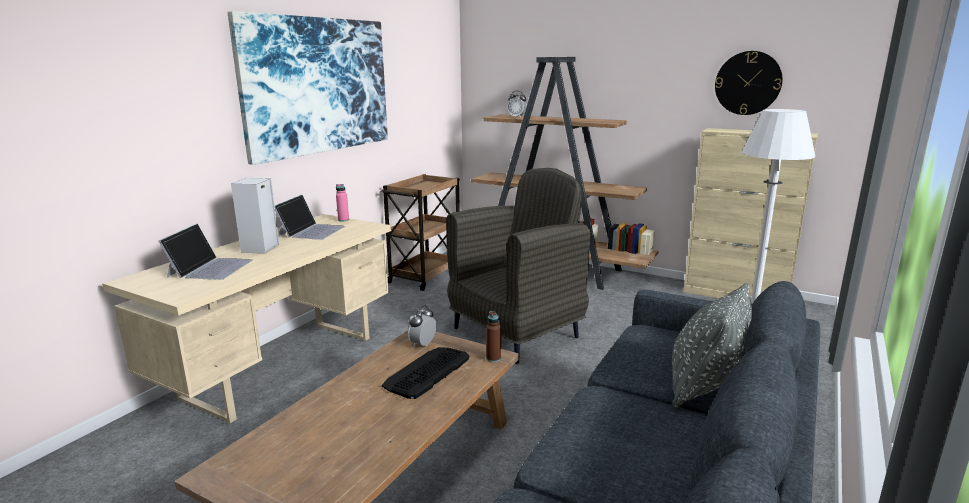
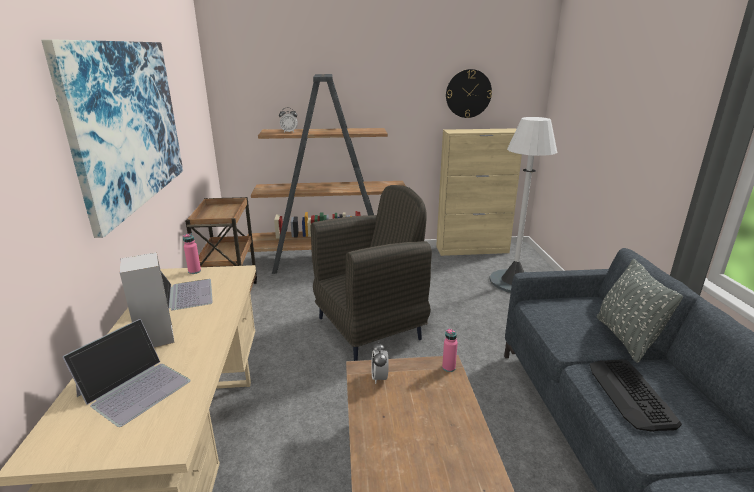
camera: 35 degrees left, 5 degrees up
(210, 268) = (135, 387): laptop -> laptop turned 60 degrees clockwise
(427, 372) = (419, 404): keyboard -> keyboard (630, 394)
(493, 358) = (448, 368): brown bottle -> pink bottle
(517, 332) = (370, 328): grey armchair -> grey armchair turned 45 degrees clockwise

